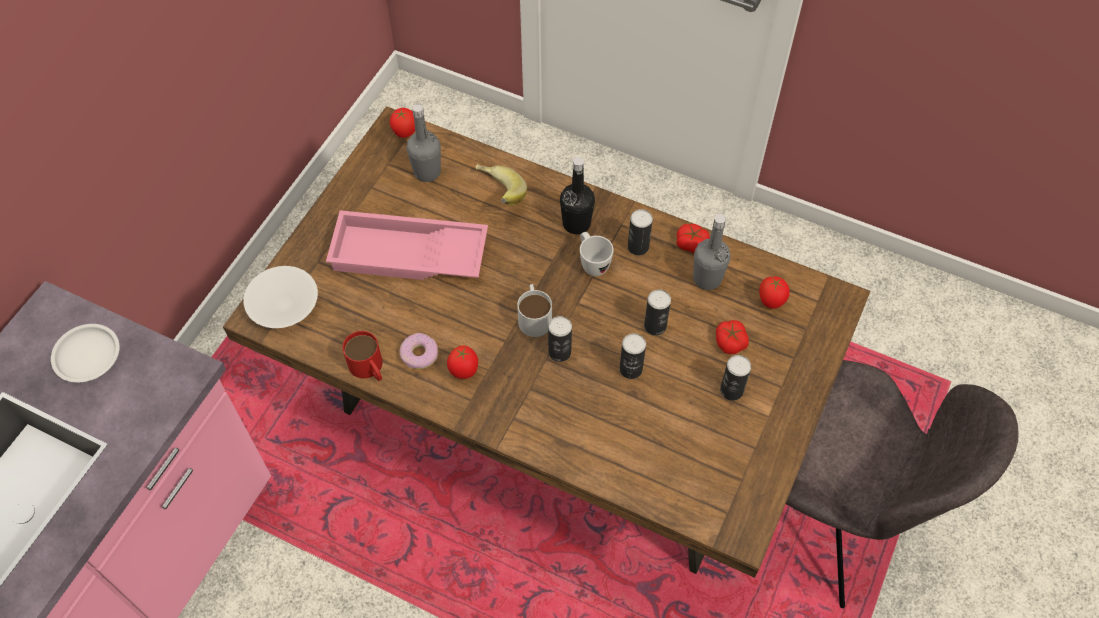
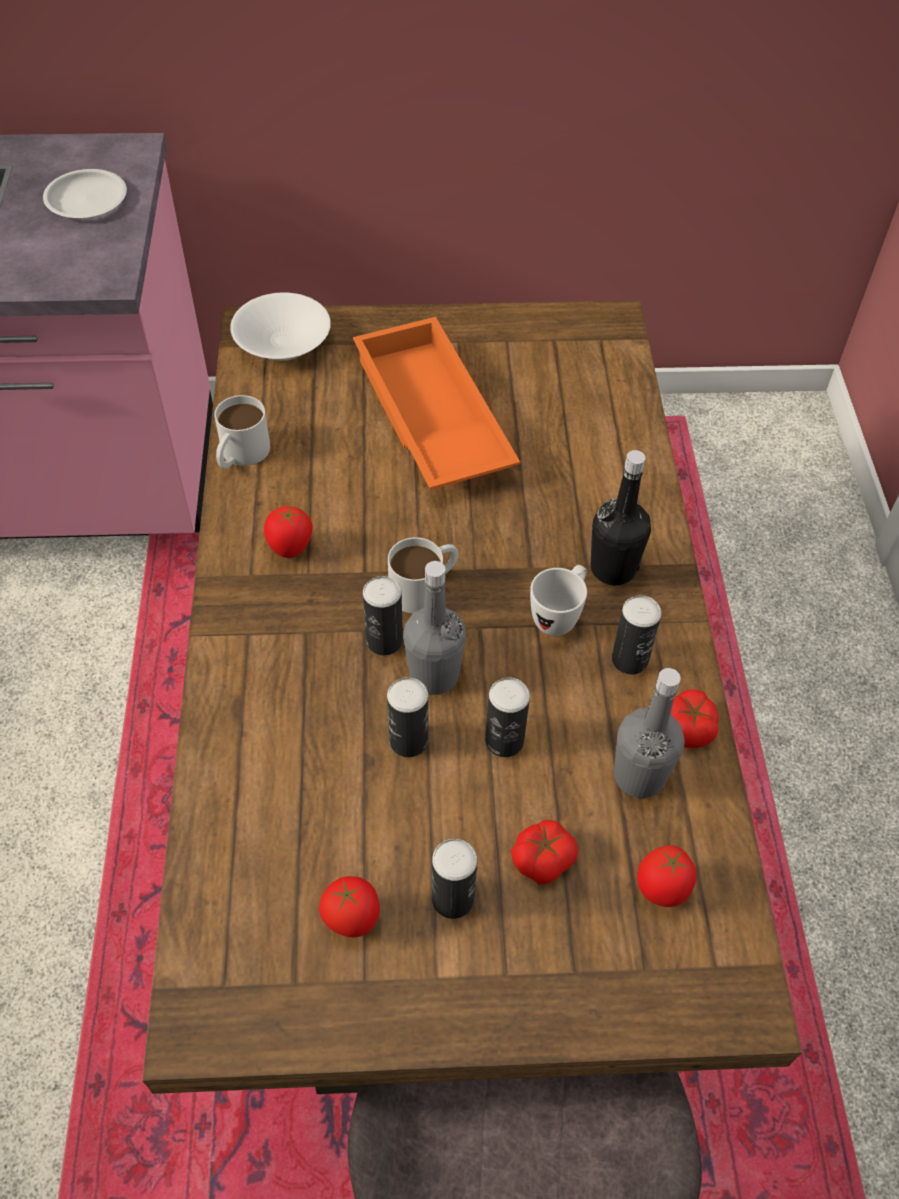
camera: 60 degrees right, 5 degrees down
(369, 368) = (240, 454): red mug -> white mug
(405, 133) = (613, 334): tomato -> tomato (352, 919)
(407, 256) = (428, 418): pink tray -> orange tray
(419, 354) = (288, 493): donut -> none
(427, 172) = (571, 380): grey bottle -> grey bottle (434, 675)
(498, 195) = (592, 464): banana -> none

